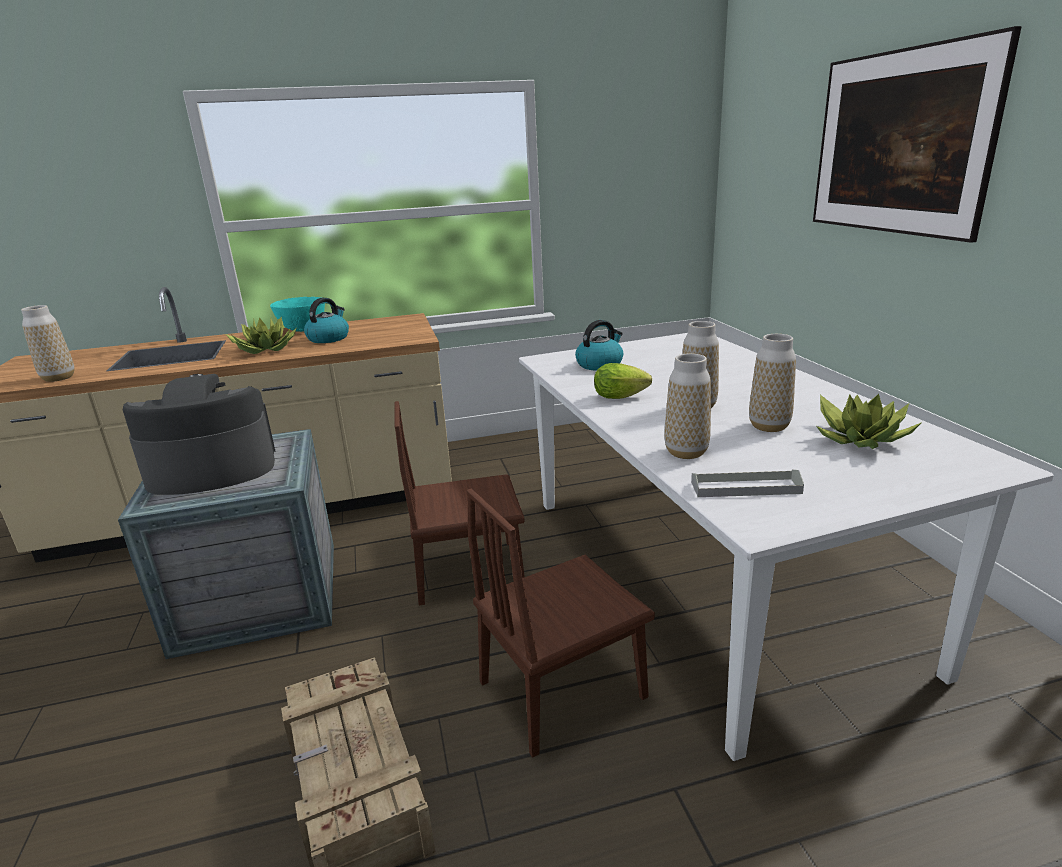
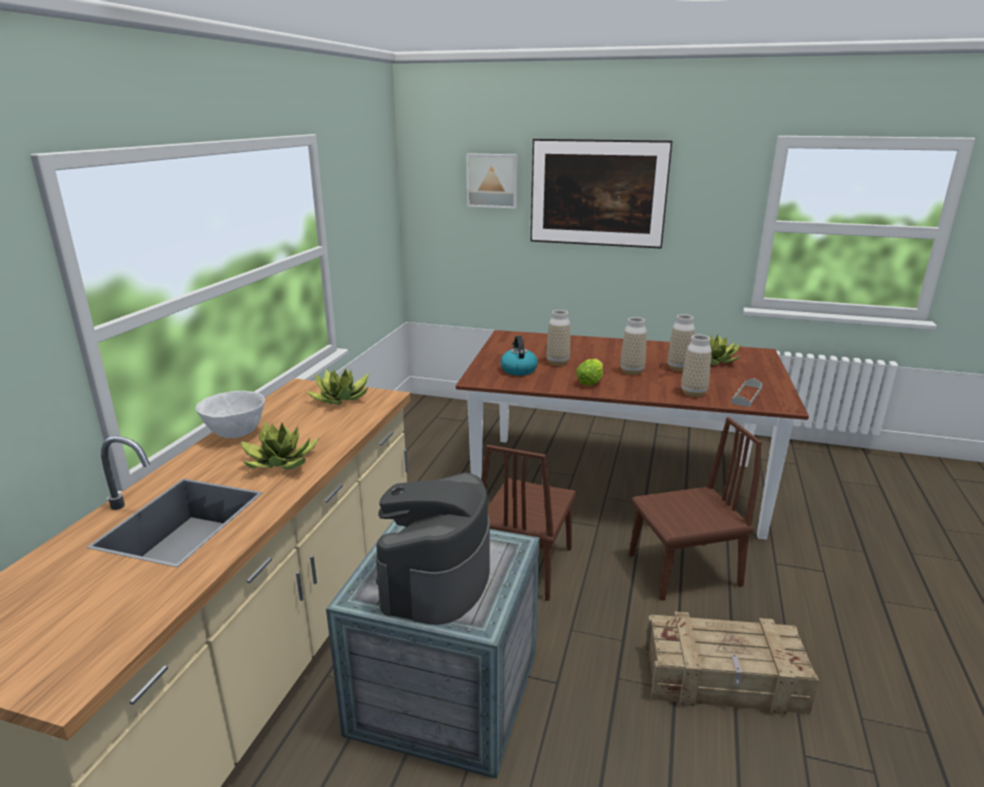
camera: 60 degrees left, 0 degrees up
(58, 378) = (143, 607): vase -> vase (557, 362)
(303, 330) = (236, 434): turquoise bowl -> white bowl
(328, 338) = (302, 428): kettle -> none
(398, 331) = (341, 398): none -> potted plant
(562, 689) = (683, 570): brown chair -> brown chair turned 105 degrees counterclockwise
(707, 575) = (617, 482): white dining table -> brown dining table
(790, 132) = (492, 180): none -> picture

